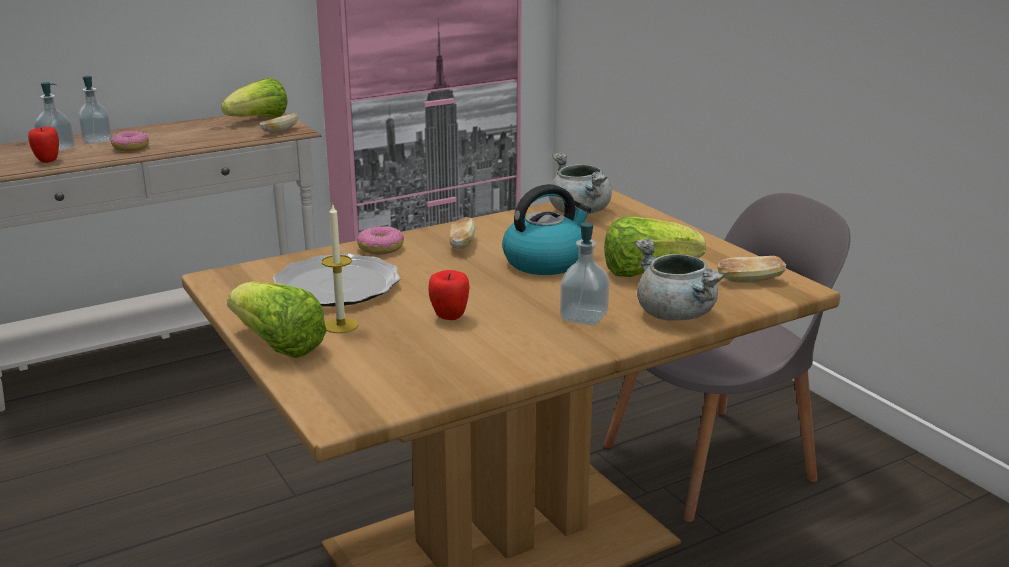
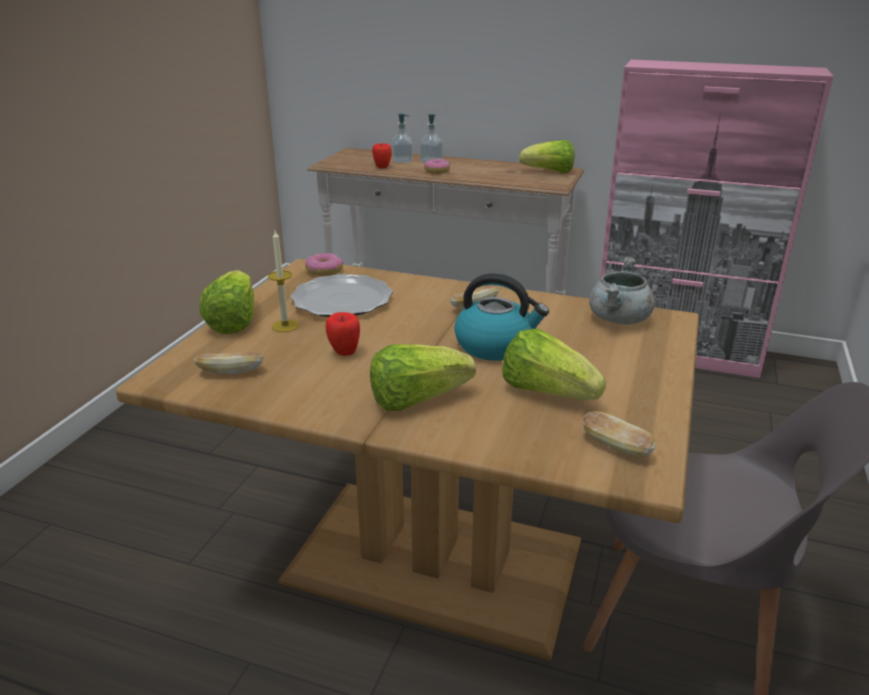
camera: 50 degrees right, 5 degrees up
(279, 131) = (542, 183): bread -> bread (231, 372)
(380, 248) = (421, 287): donut -> donut (324, 271)
(583, 317) = (416, 399): soap dispenser -> lettuce
(676, 315) = (481, 437): grey cooking pot -> none

